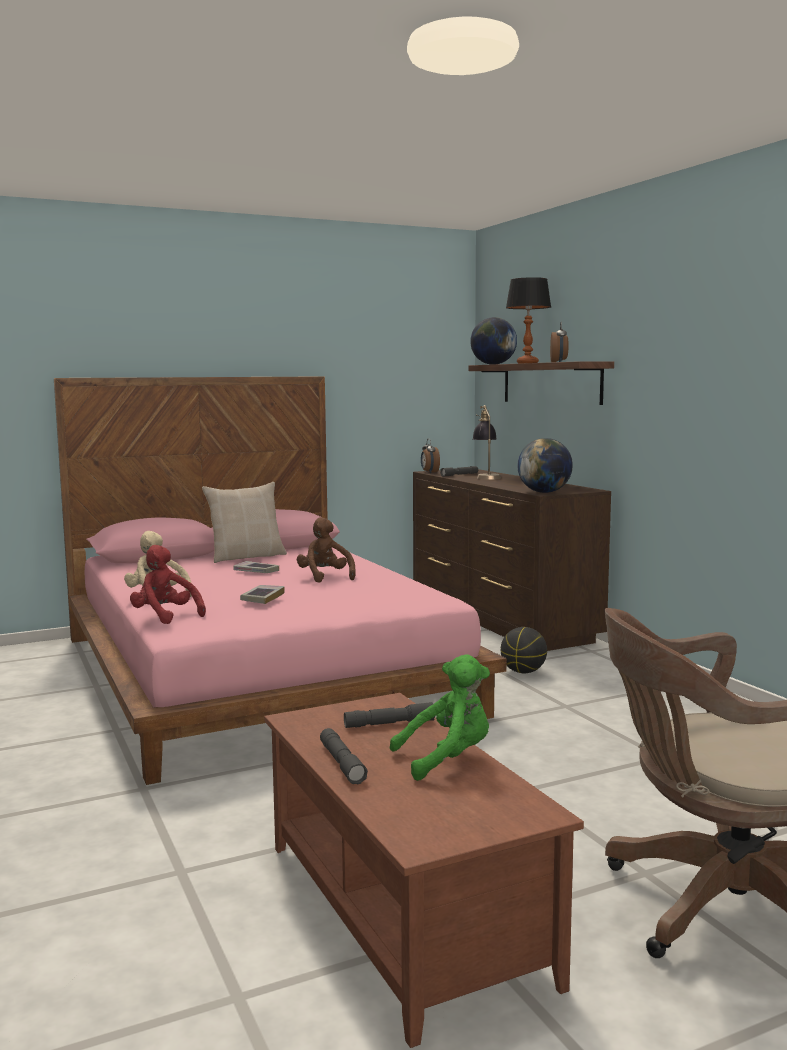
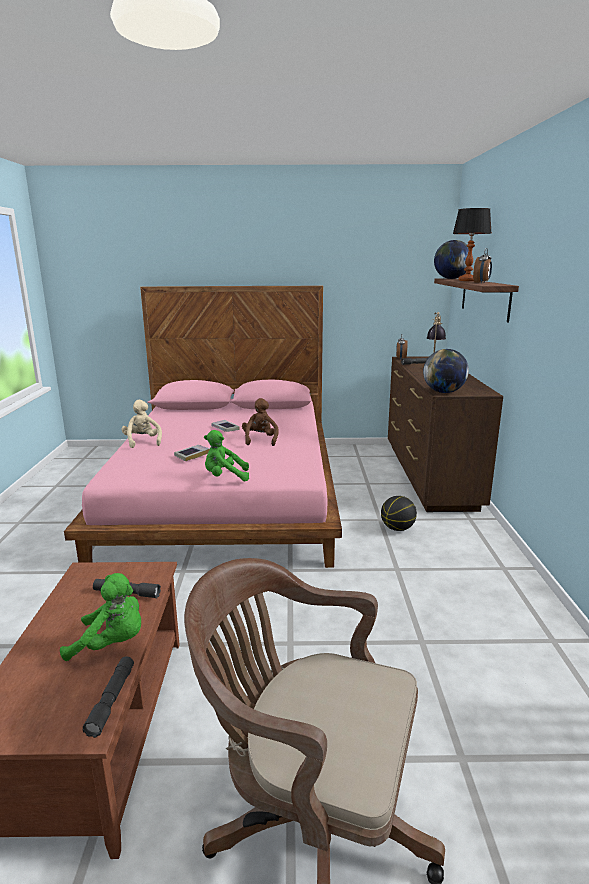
camera: 25 degrees right, 10 degrees up
(165, 616) = (119, 462): red plush toy -> none
(246, 556) = (241, 413): beige pillow -> none
(342, 763) = (48, 625): grey flashlight -> grey flashlight (111, 700)
(344, 612) = (225, 477): none -> green plush toy

